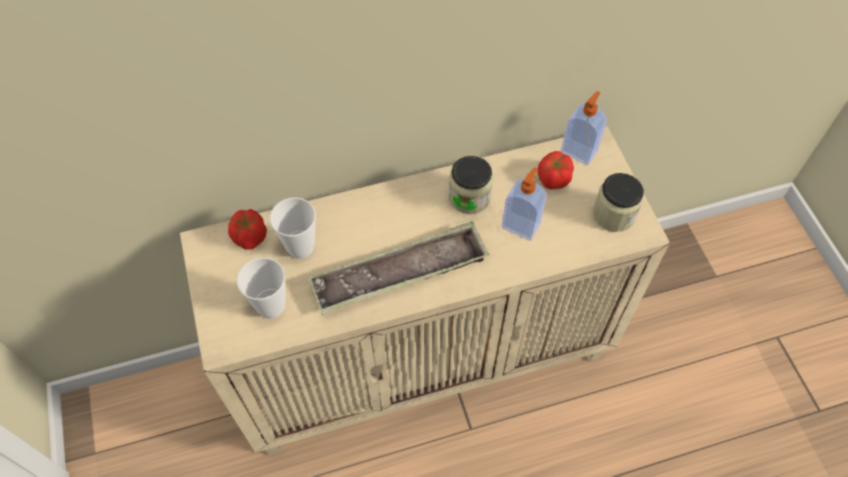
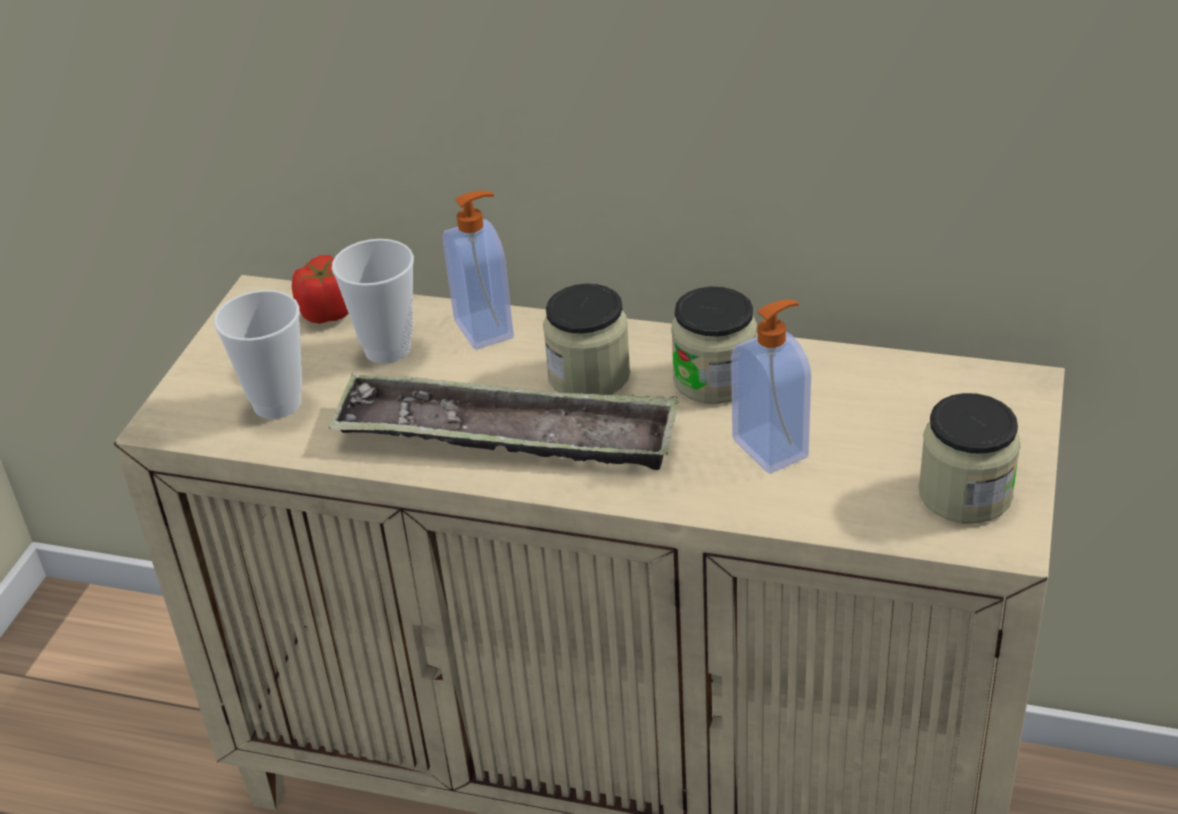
camera: 35 degrees right, 20 degrees down
(411, 220) = (589, 376): none -> jar
(553, 179) = (890, 406): tomato -> none
(579, 151) = (975, 384): soap dispenser -> soap dispenser (486, 328)

